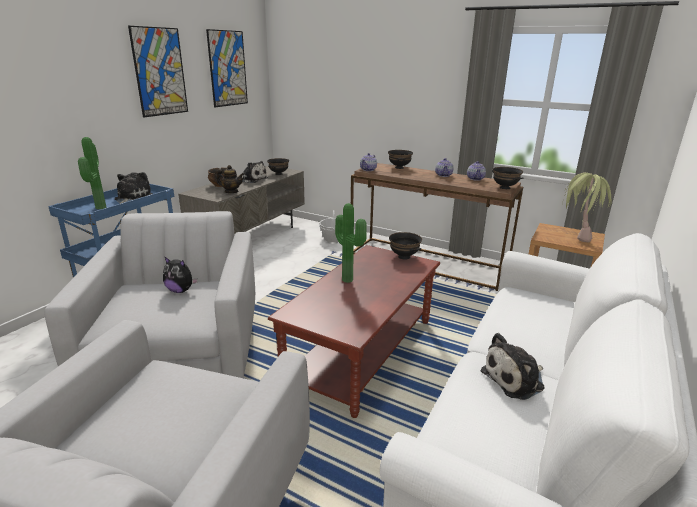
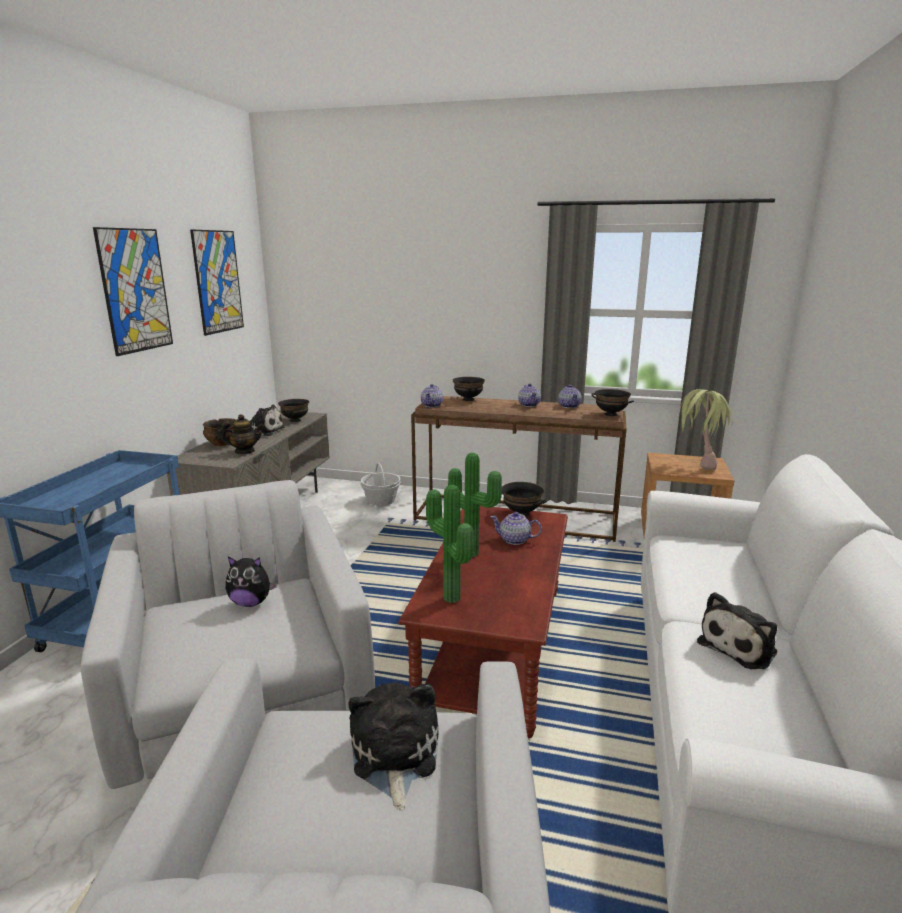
camera: 15 degrees left, 5 degrees down
(98, 208) = (72, 496): potted plant -> potted plant (449, 599)
(132, 198) = (115, 476): plush toy -> plush toy (394, 755)
(386, 275) = (515, 540): none -> teapot

